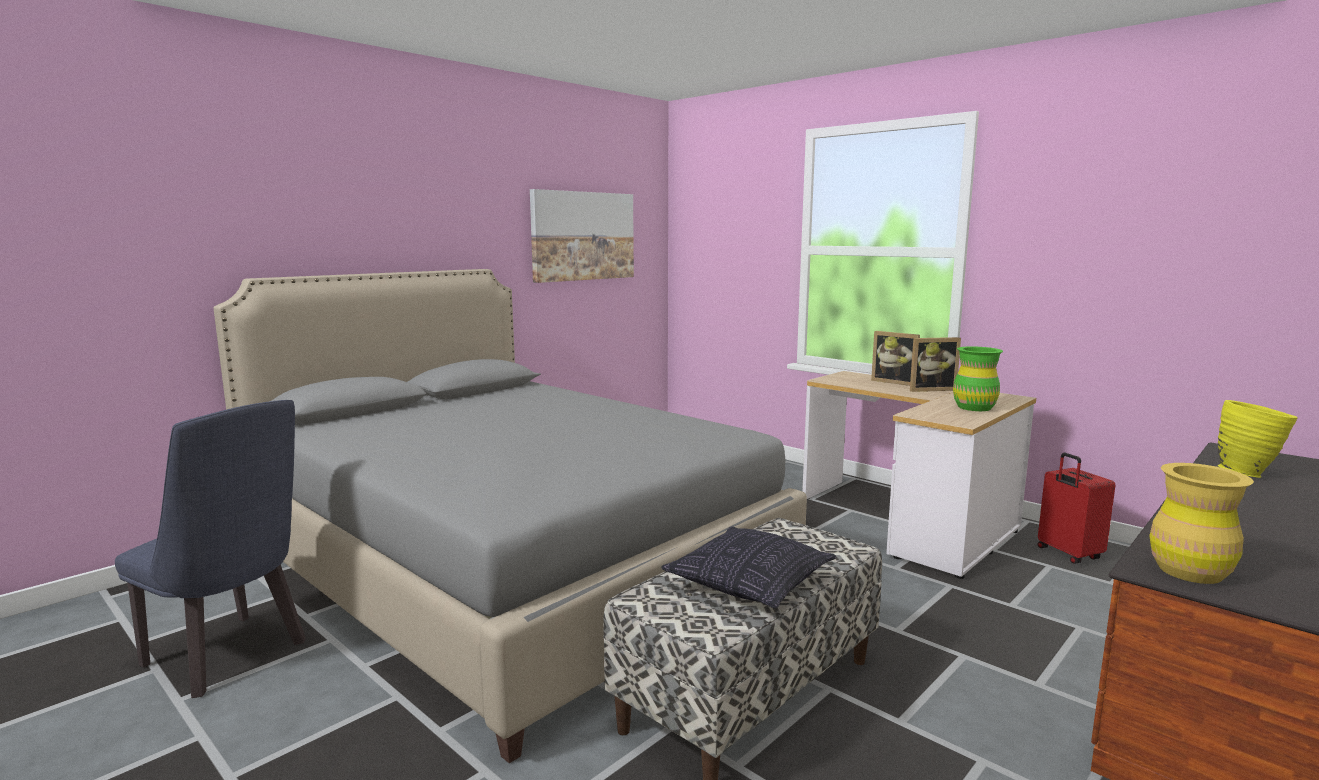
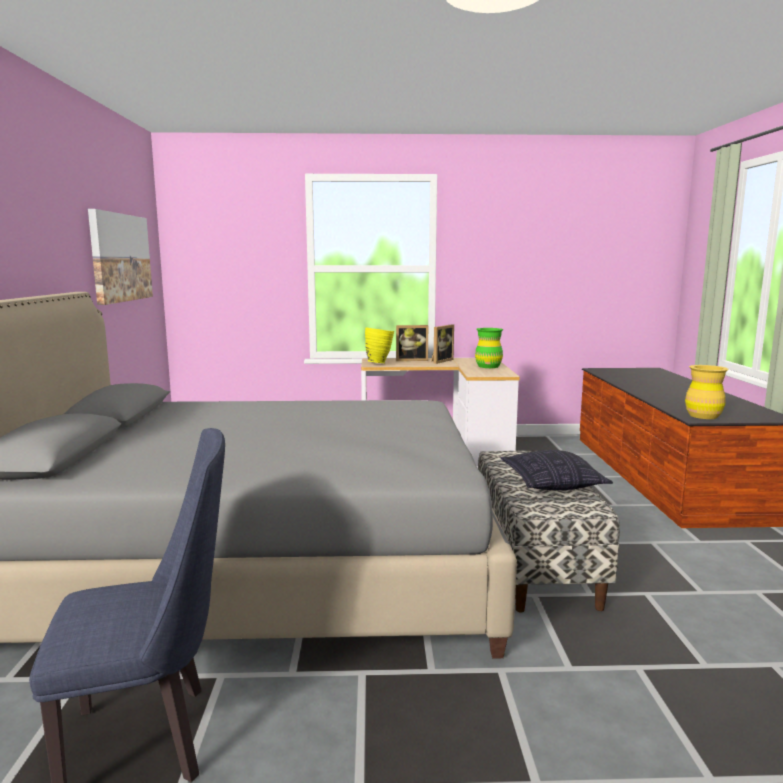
camera: 45 degrees left, 0 degrees up
(1068, 554) = (529, 447): red suitcase -> none
(1248, 474) = (625, 378): yellow vase -> yellow vase (379, 363)

